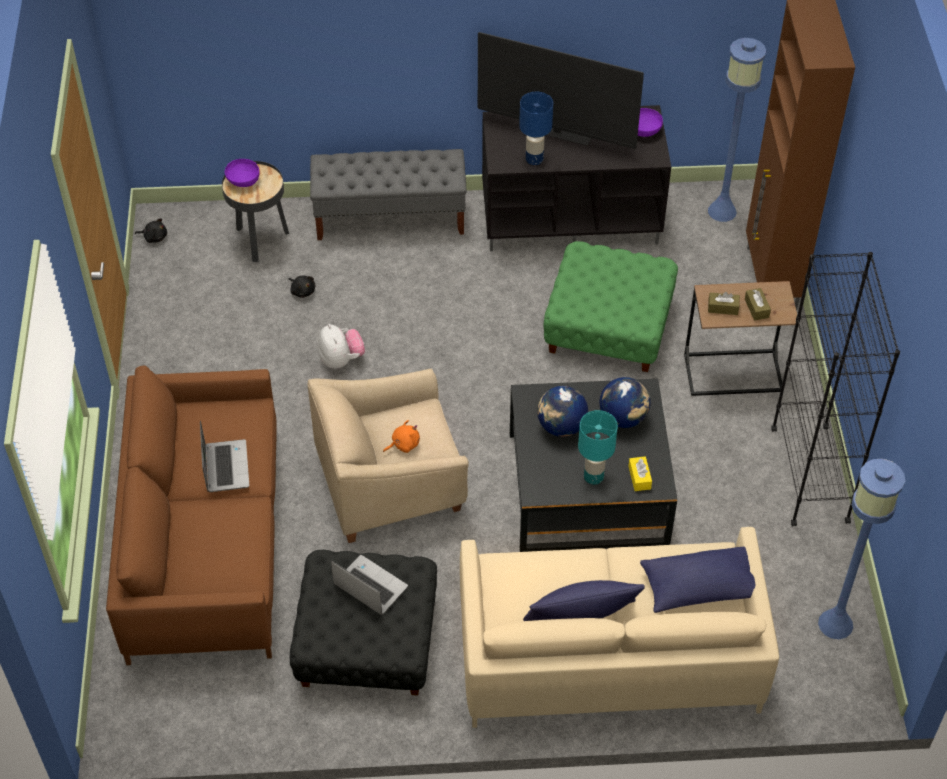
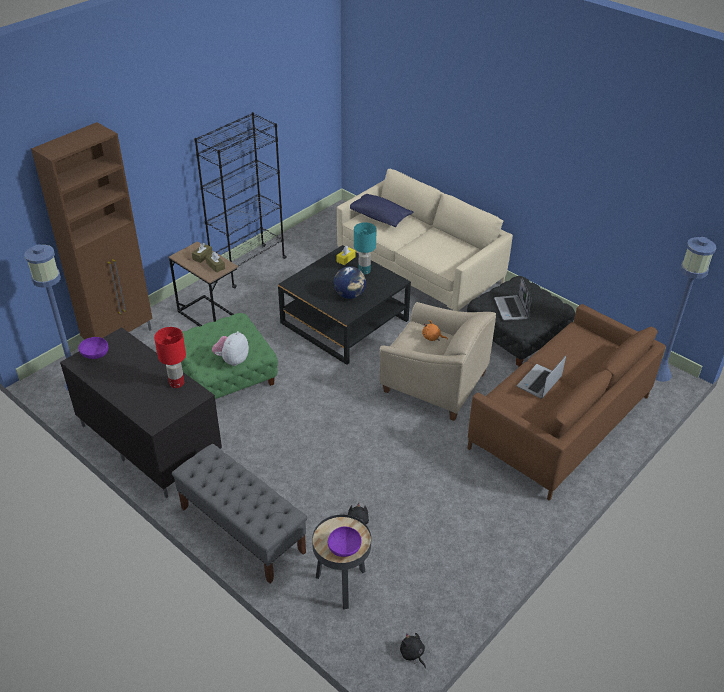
camera: 135 degrees left, 10 degrees down
(341, 360) = (385, 461): plush toy -> plush toy (232, 360)
(534, 159) = (177, 383): blue table lamp -> red table lamp
(556, 133) = (139, 389): television -> none
(581, 617) = (438, 236): blue pillow -> none
(623, 418) = (317, 281): globe -> none
(835, 624) = (322, 227): blue floor lamp -> blue floor lamp (660, 374)

